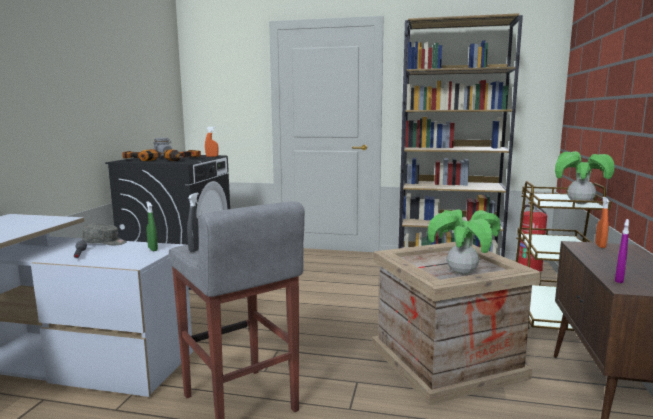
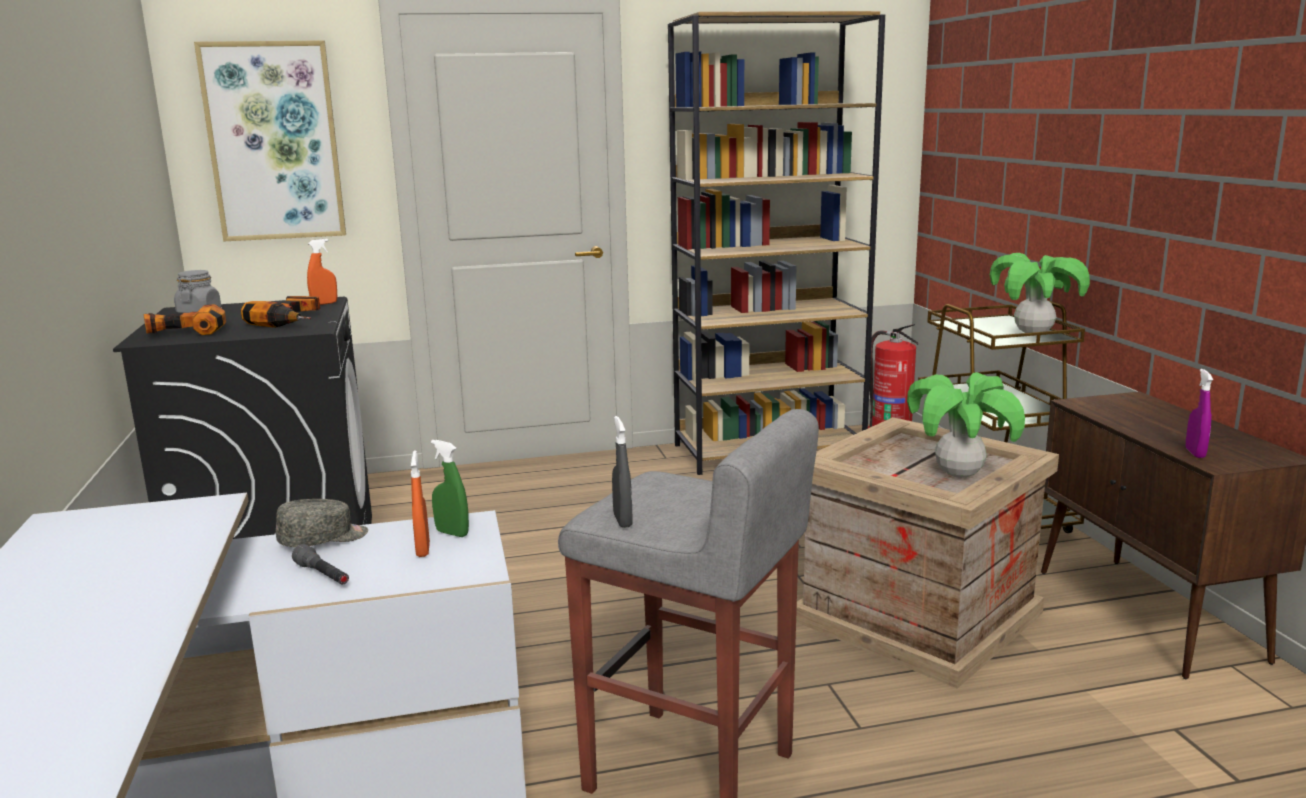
camera: 25 degrees left, 5 degrees up
(222, 88) = (274, 142): none -> picture
(600, 246) = (1106, 401): orange spray bottle -> orange spray bottle (423, 550)

